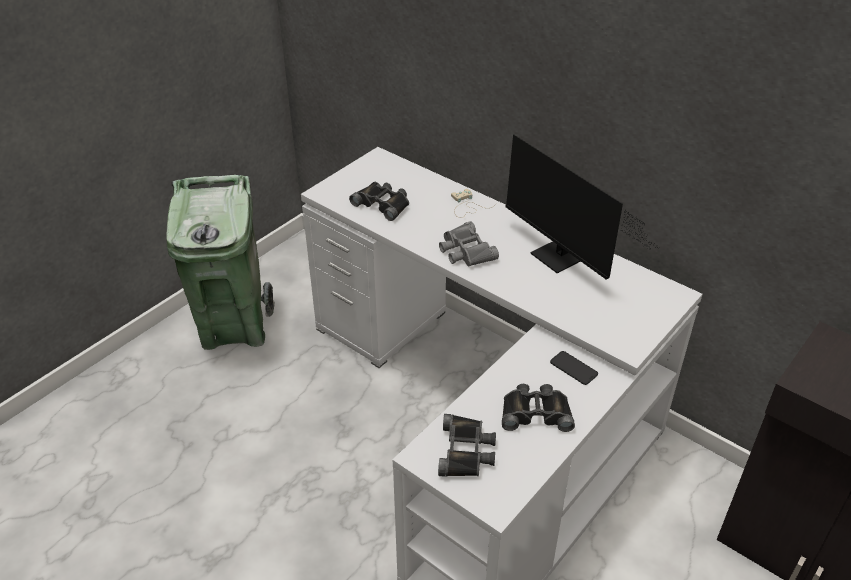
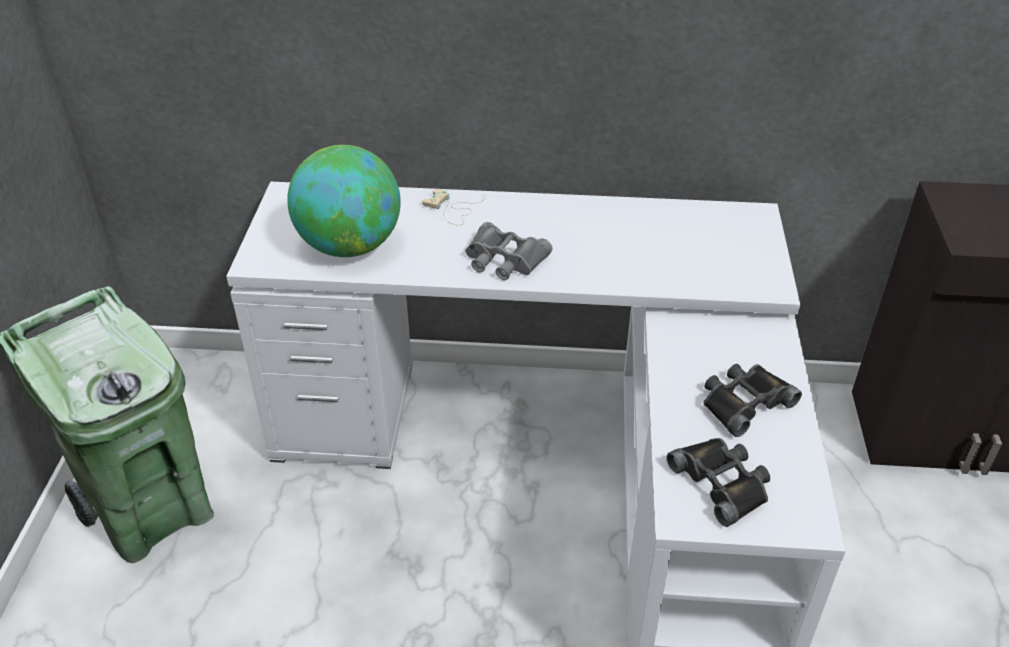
camera: 35 degrees left, 0 degrees up
(383, 204) = (349, 246): black binoculars -> globe
(561, 260) = (615, 227): monitor -> none
(573, 368) = (730, 336): phone -> none

